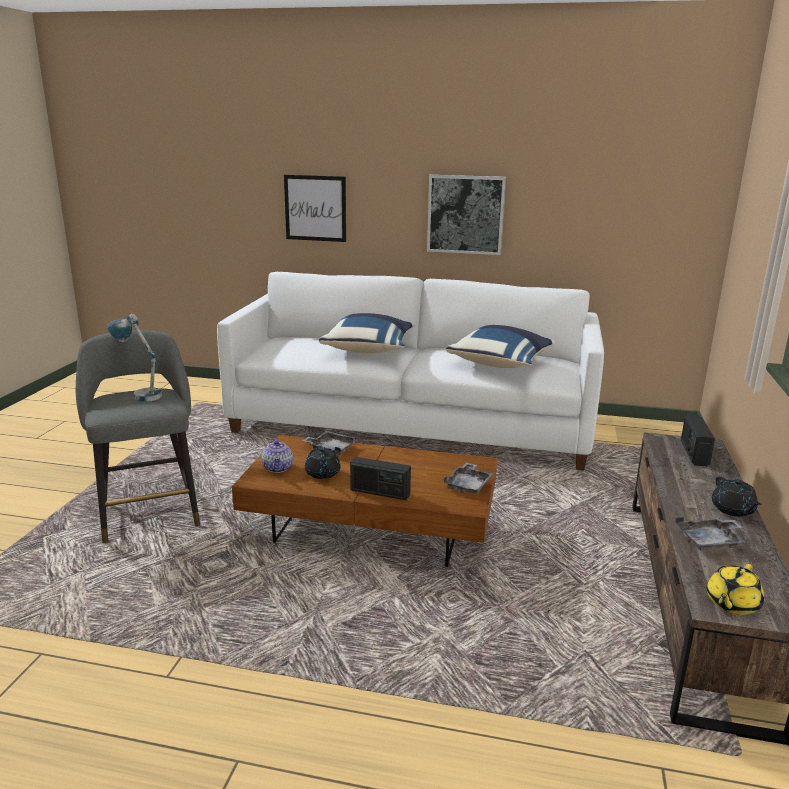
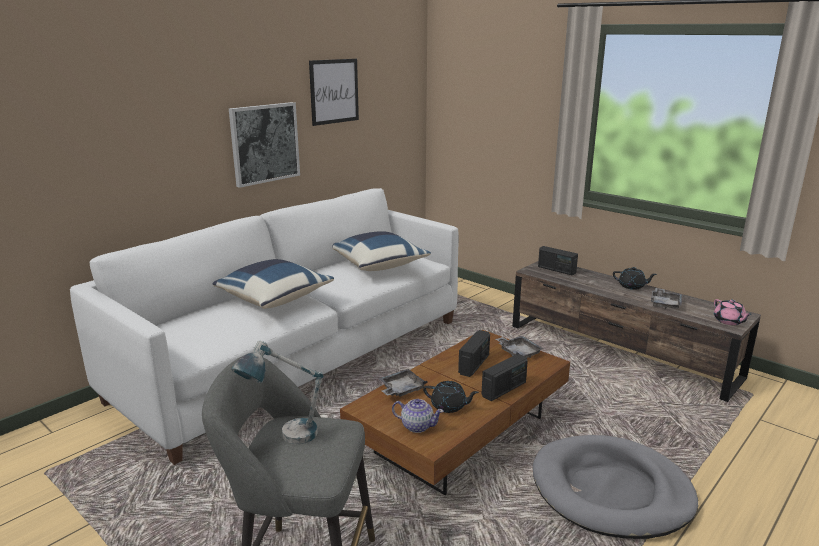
camera: 60 degrees left, 0 degrees up
(315, 208) = (107, 167): picture -> picture (334, 91)
(353, 639) = (611, 491): none -> grey dog bed
(413, 469) = (474, 364): none -> radio
(731, 603) = (729, 321): yellow teapot -> pink teapot

